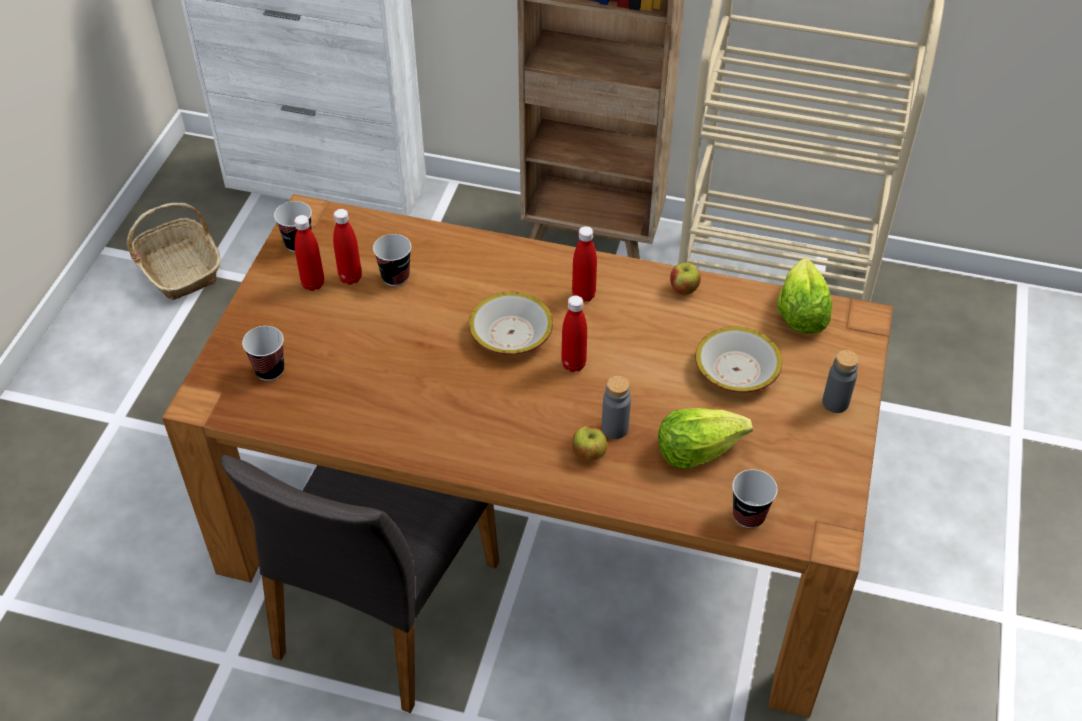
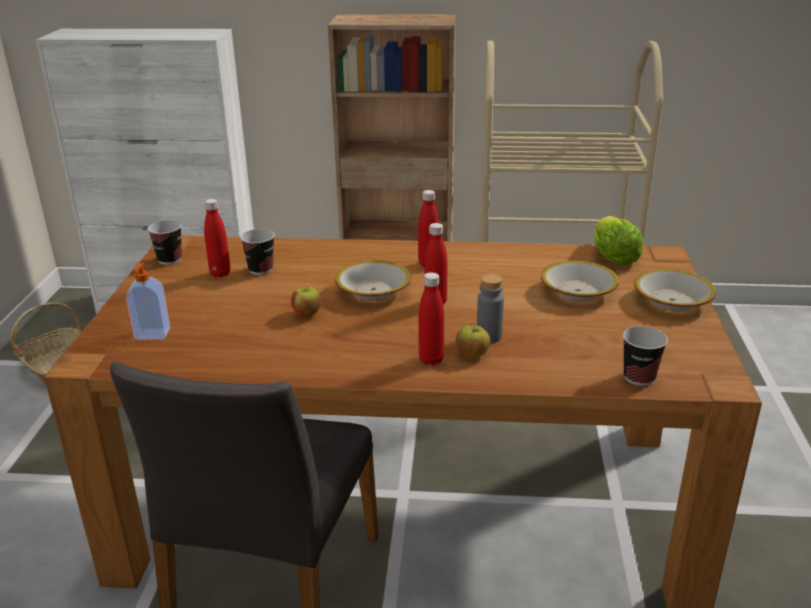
camera: 10 degrees left, 20 degrees down
(269, 370) = (152, 335): cup -> soap dispenser
(313, 284) = (186, 280): red bottle -> red bottle (431, 359)
(683, 289) = (510, 253): apple -> apple (306, 314)
(697, 449) = (569, 341): lettuce -> none
(835, 403) = (672, 301): grey bottle -> bowl

